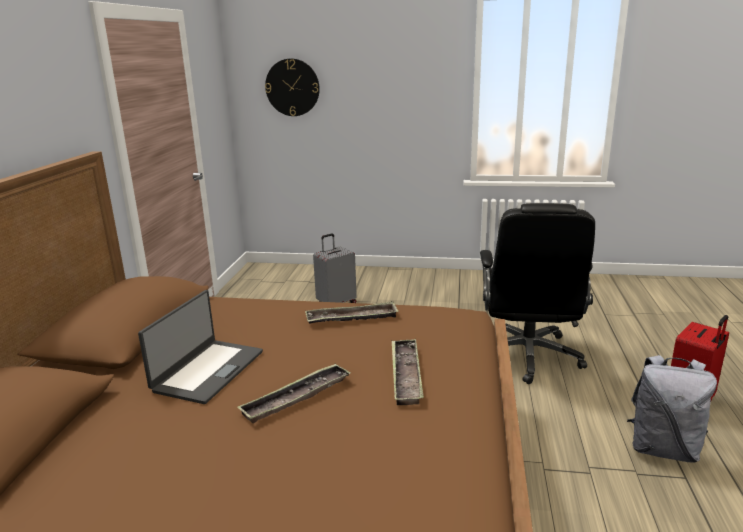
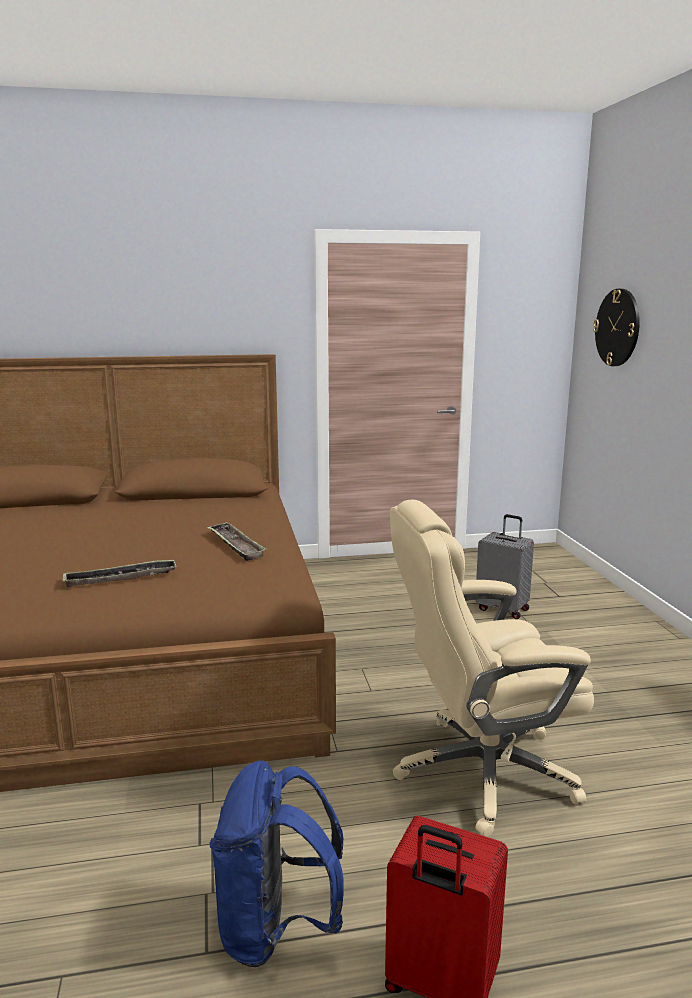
camera: 70 degrees right, 5 degrees down
(207, 371) = (124, 519): laptop -> none
(296, 397) = (81, 548): tray -> none
(527, 356) = (481, 772): black office chair -> beige office chair
(663, 449) = (276, 929): grey backpack -> blue backpack

